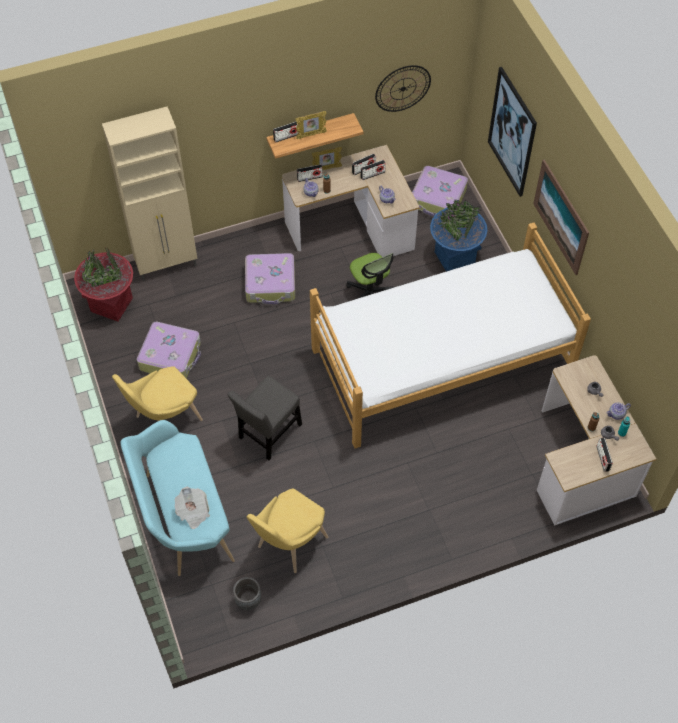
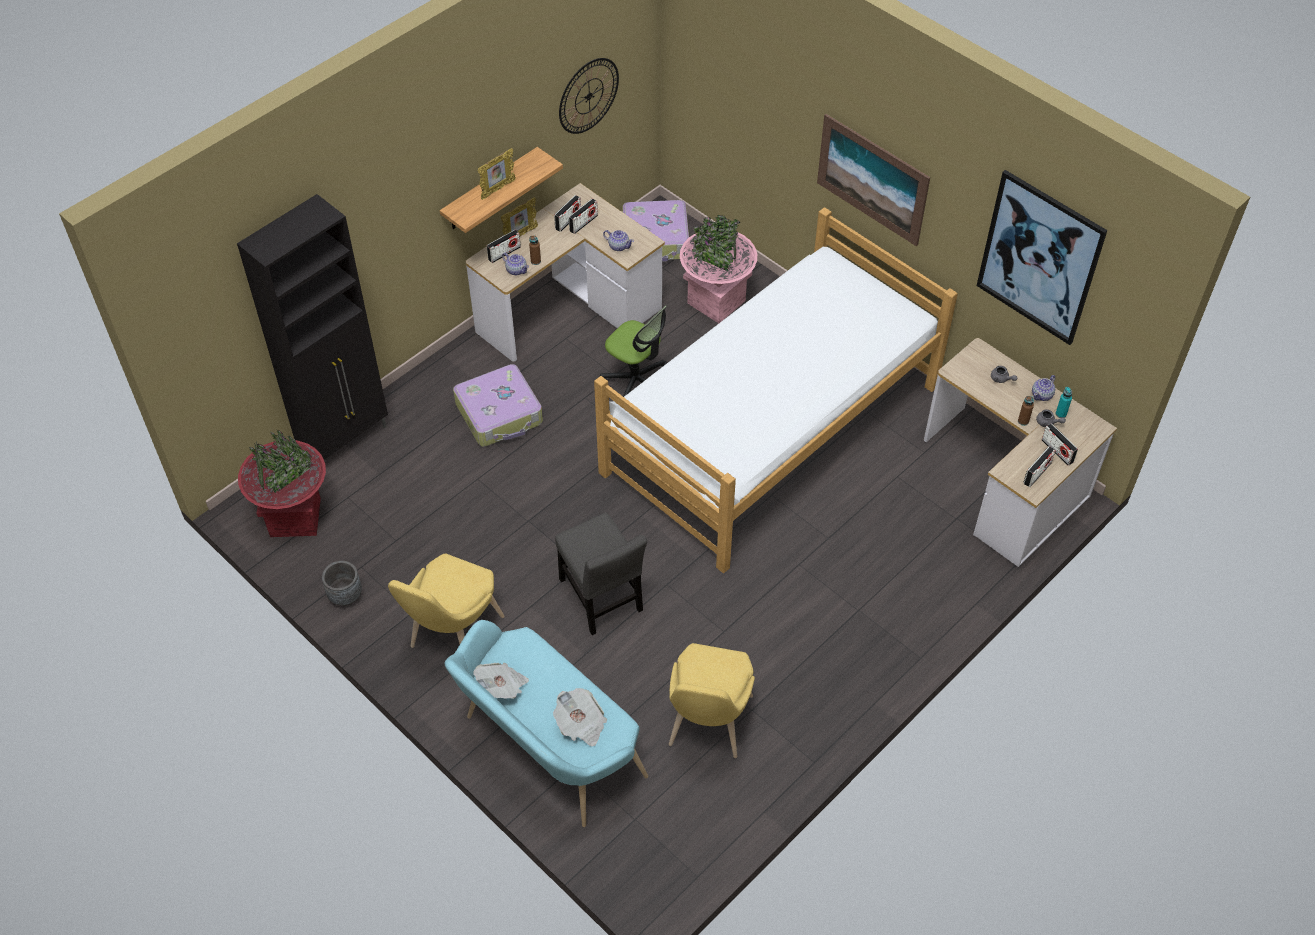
camera: 25 degrees left, 5 degrees down
(159, 467) = (502, 687): none -> newspaper
(167, 264) = (346, 439): beige cabinet -> black cabinet
(171, 356) = (415, 552): suitcase -> none
(248, 600) = (694, 818): grey planter -> grey planter (345, 595)
(268, 434) = (602, 599): grey chair -> grey chair turned 45 degrees counterclockwise
(286, 137) = (466, 202): radio -> radio (1037, 473)
(454, 258) = (716, 302): blue planter -> pink planter
(512, 132) = (757, 102): picture -> picture (1039, 258)

